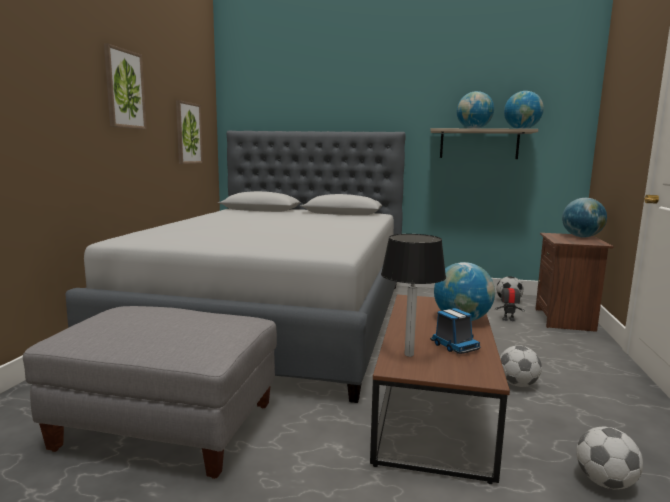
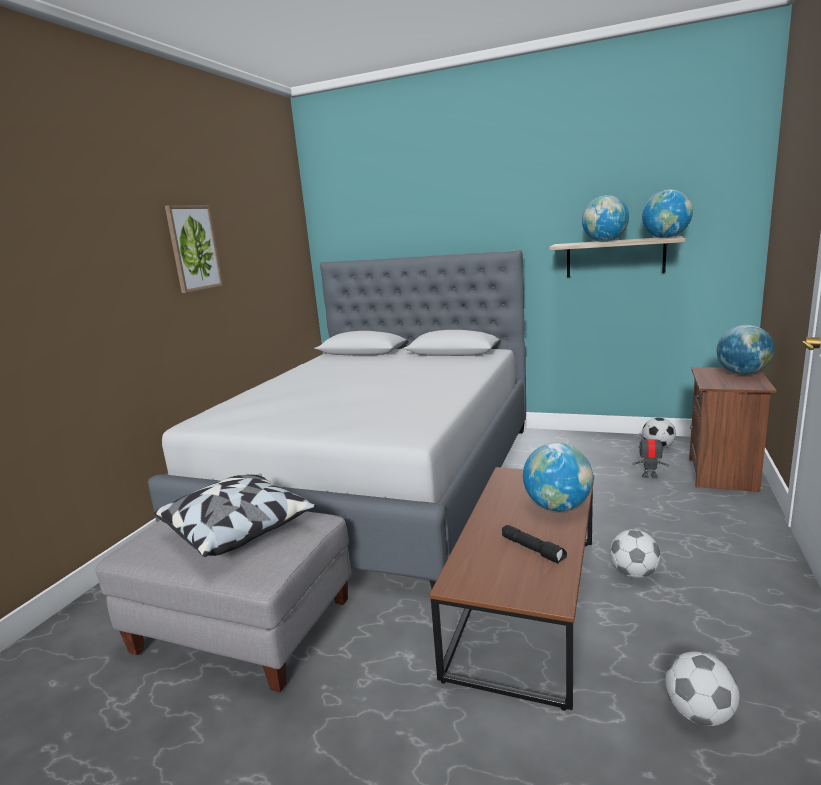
camera: 10 degrees right, 5 degrees up
(176, 323) = (239, 529): none -> pillow
(188, 133) = (275, 275): picture -> none
(409, 354) = (478, 563): table lamp -> none
(453, 346) = (533, 549): toy truck -> black flashlight

